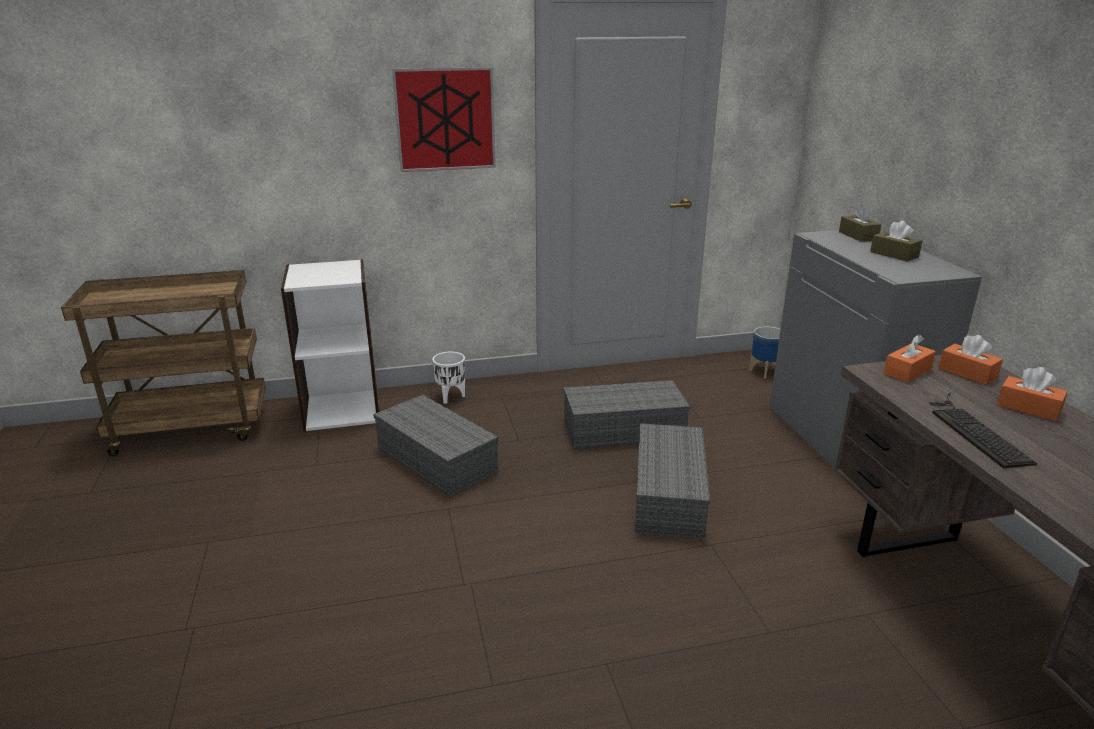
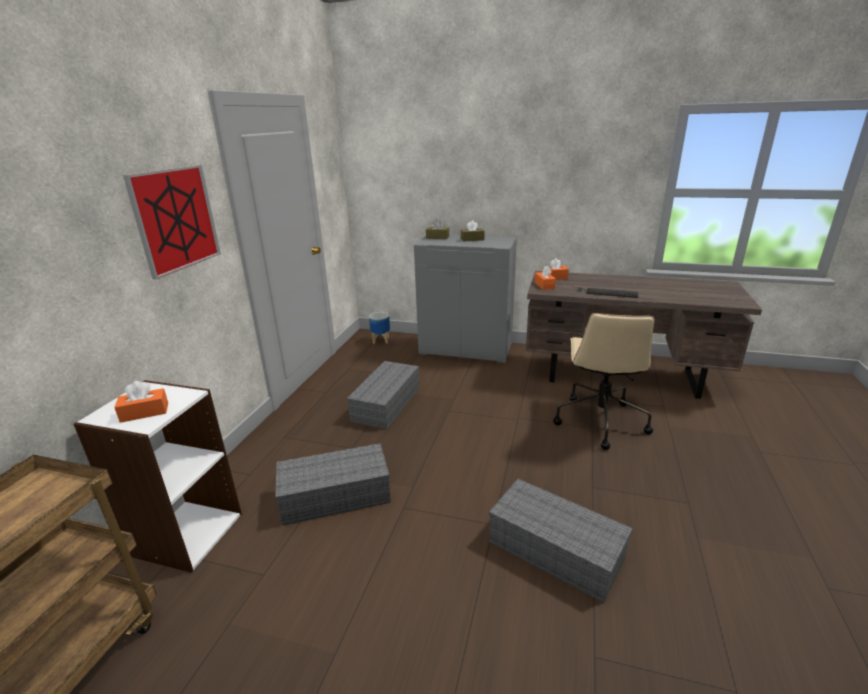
camera: 60 degrees left, 0 degrees up
(451, 397) = (254, 461): white planter -> none
(667, 494) = (464, 414): grey storage box -> grey storage box (553, 550)
(801, 638) = (599, 420): none -> beige office chair
(1028, 408) = (592, 279): orange tissue box -> orange tissue box (144, 412)

